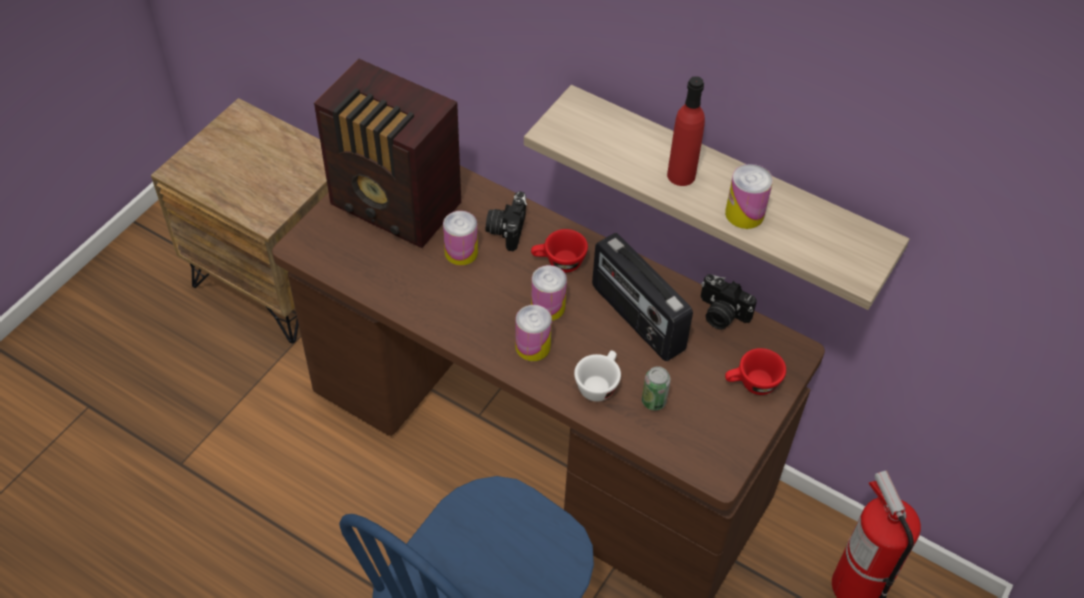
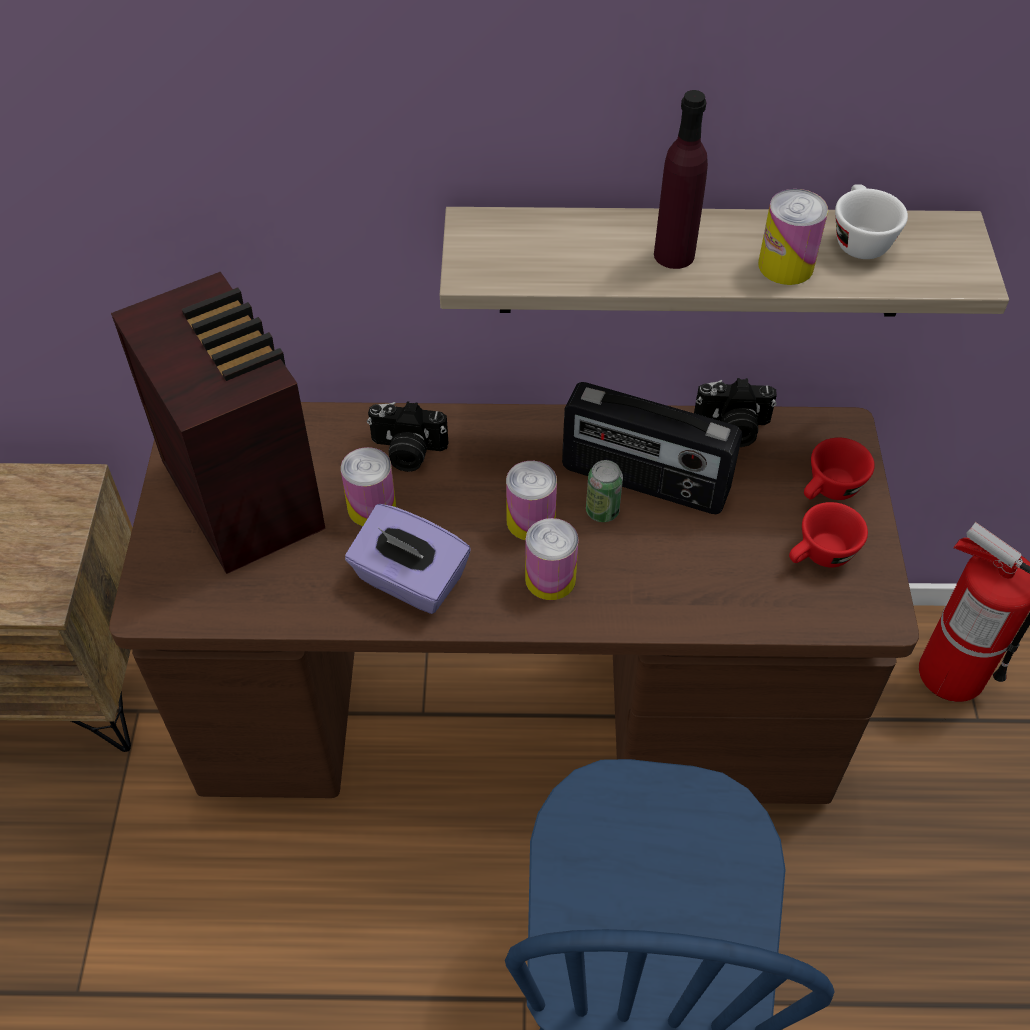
camera: 30 degrees left, 0 degrees up
(396, 207) = (244, 491): radio -> radio turned 120 degrees counterclockwise
(451, 305) = (409, 580): none -> purple tissue box
(506, 229) = (407, 452): camera -> camera turned 60 degrees counterclockwise
(558, 262) = (502, 461): red cup -> red cup (820, 556)
(598, 384) = (663, 582): white cup -> white cup (858, 239)
(653, 401) = (741, 569): can -> can (602, 511)
(681, 175) = (674, 255): red bottle -> purple bottle

